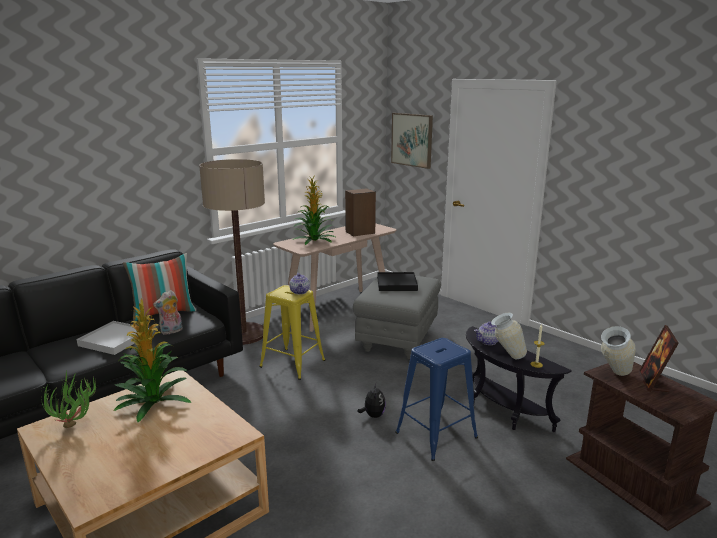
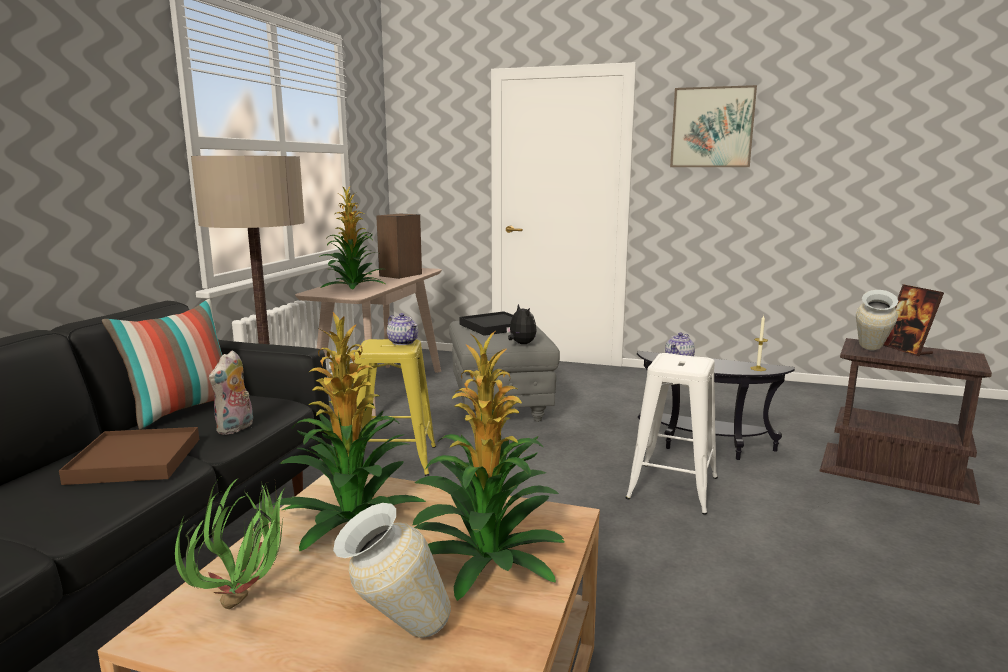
camera: 30 degrees left, 5 degrees down
(114, 340) = (136, 460): white tray -> brown tray
(177, 443) = (487, 560): none -> potted plant
(373, 415) = (576, 489): plush toy -> plush toy (521, 344)
(412, 140) = (432, 154): picture -> picture (712, 127)
(436, 435) = (673, 488): blue stool -> white stool
(506, 356) = (719, 368): vase -> vase (394, 635)

